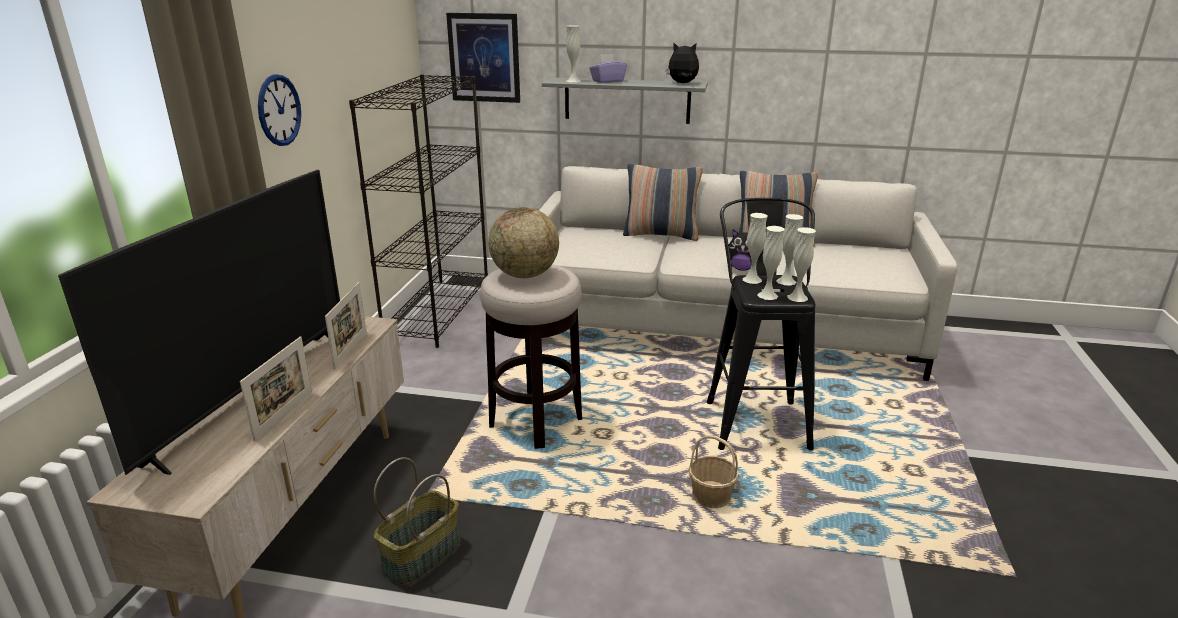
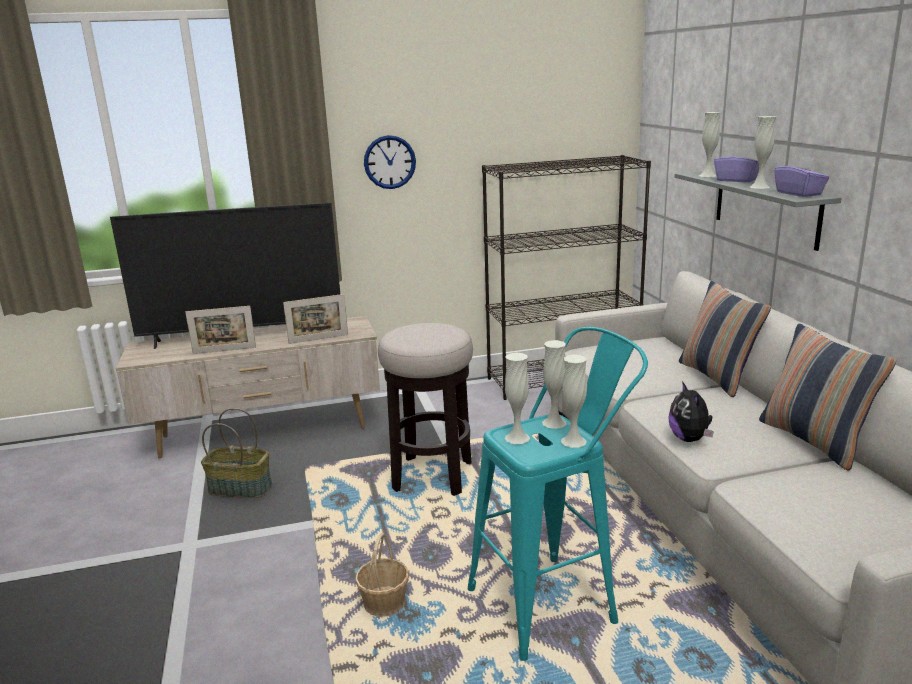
camera: 65 degrees right, 5 degrees down
(484, 58) = (672, 143): picture -> none
(525, 275) = (423, 331): globe -> none
(682, 83) = (799, 193): plush toy -> purple tissue box
(755, 418) = (554, 601): black stool -> turquoise stool
(797, 297) = (530, 454): white vase -> white vase (759, 187)

